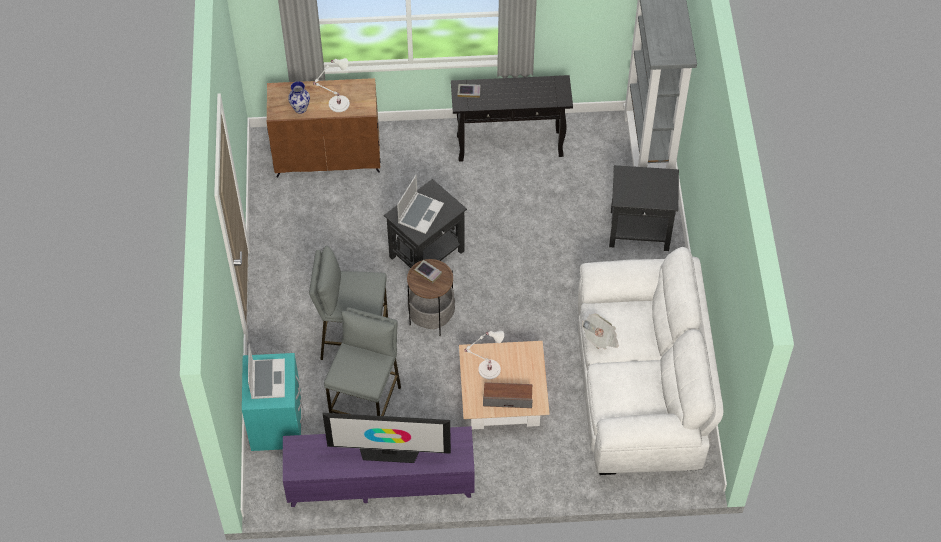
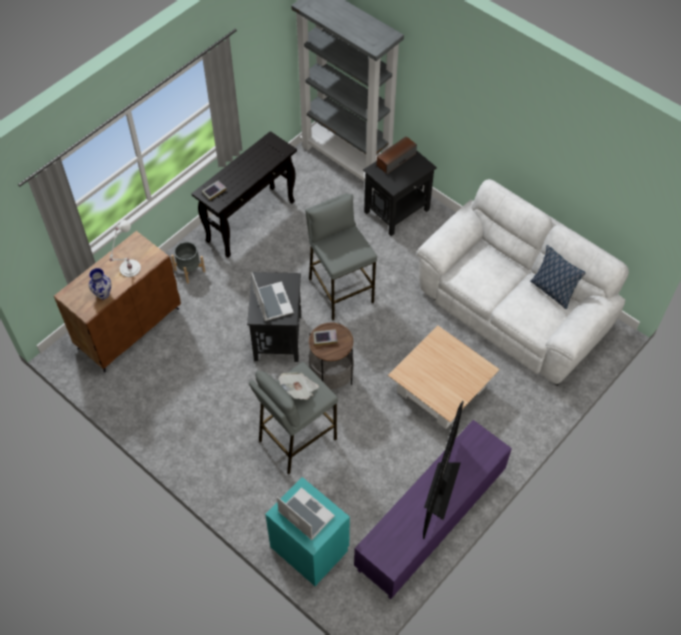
camera: 45 degrees left, 0 degrees up
(367, 406) = (360, 477): grey stool -> grey stool (340, 290)
(389, 451) = (441, 488): television -> television turned 150 degrees clockwise
(419, 148) = (189, 270): none -> grey planter
(487, 369) = (426, 375): white table lamp -> none
(507, 399) = (462, 383): speaker -> speaker (396, 159)
(600, 338) = (482, 289): newspaper -> newspaper (299, 390)
(656, 387) = (552, 290): none -> pillow

